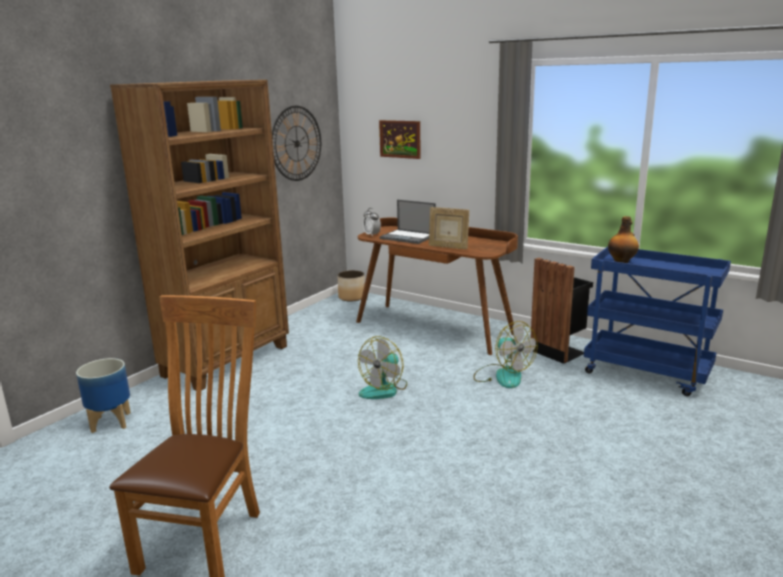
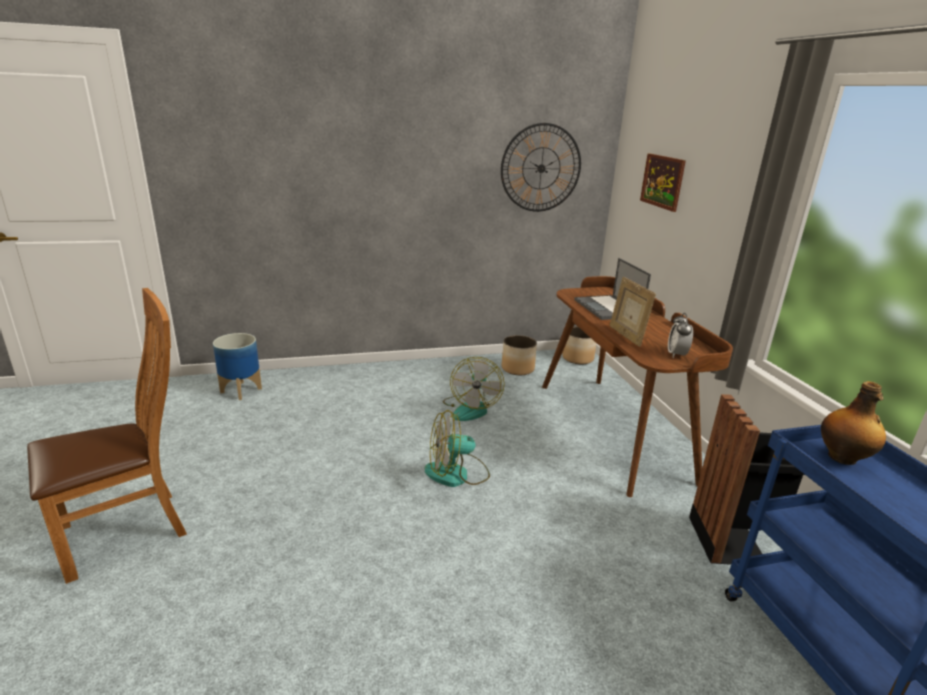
camera: 40 degrees right, 5 degrees up
(228, 361) = (384, 376): brown bookcase -> none
(322, 318) = (518, 369): none -> planter
(372, 235) = (575, 293): alarm clock -> alarm clock (676, 355)
(502, 375) = (602, 532): fan -> fan (471, 408)

